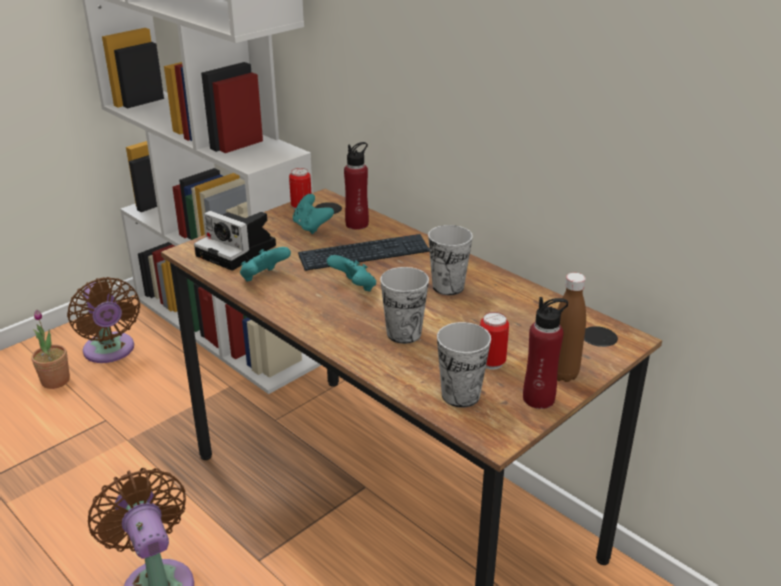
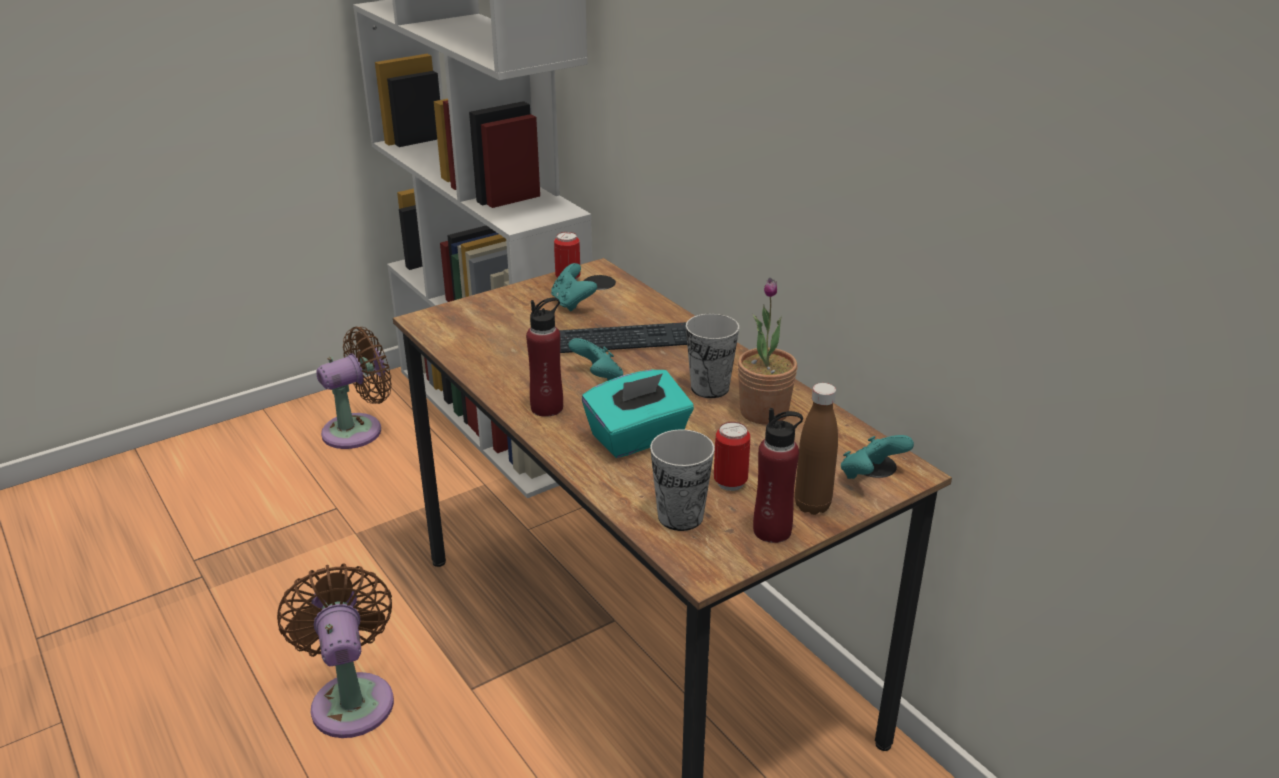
camera: 10 degrees right, 0 degrees up
(55, 380) = (291, 457): potted plant -> potted plant (764, 412)
(110, 351) = (358, 430): brown fan -> brown fan turned 105 degrees counterclockwise
(239, 251) = (480, 324): camera -> none
(263, 278) = (498, 358): turquoise game controller -> turquoise game controller (870, 475)
(357, 224) = (627, 304): red bottle -> red bottle (547, 408)
(404, 333) = (638, 438): cup -> turquoise tissue box

